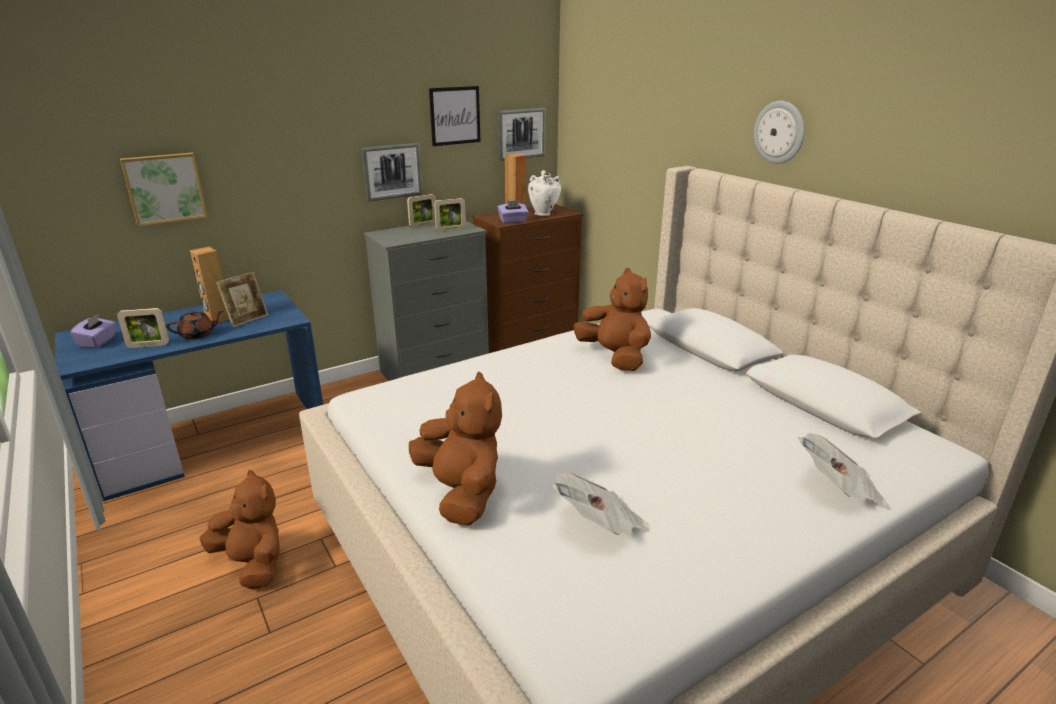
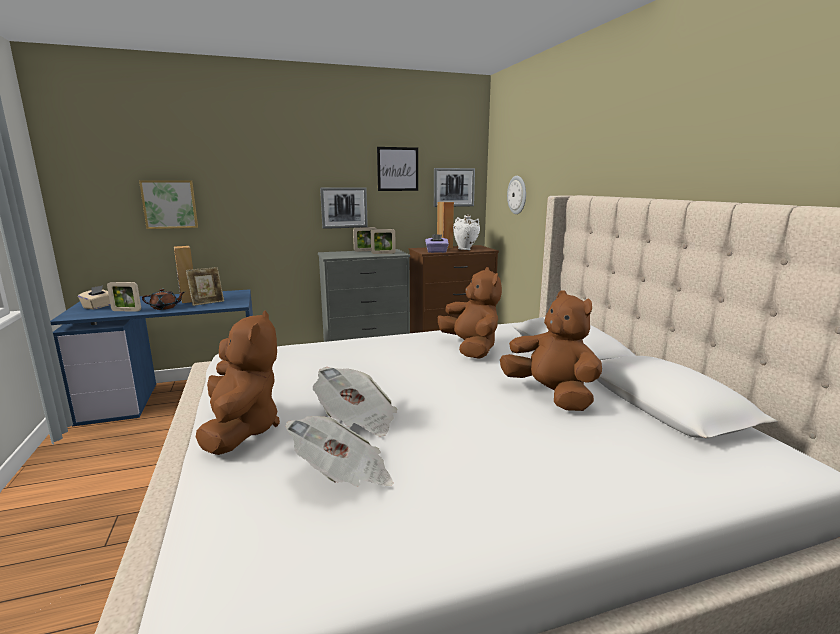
camera: 15 degrees right, 10 degrees down
(98, 342) = (99, 306): purple tissue box -> beige tissue box
(253, 564) = (135, 488): brown plush toy -> brown plush toy (551, 395)
(779, 132) = (643, 152): wall clock -> wall clock (517, 195)
(838, 489) = (638, 484): newspaper -> newspaper (357, 420)

